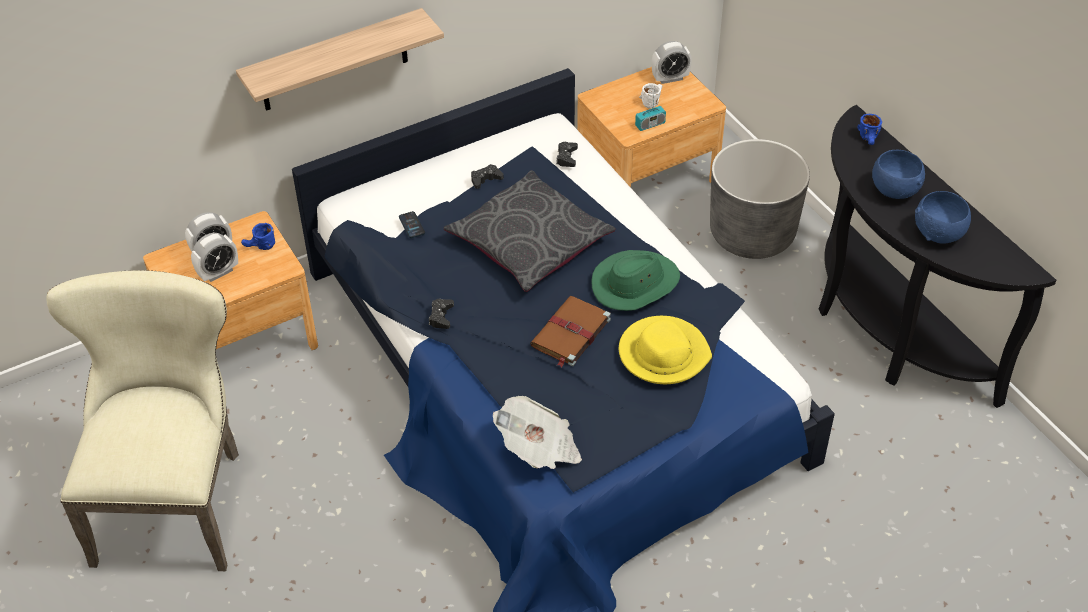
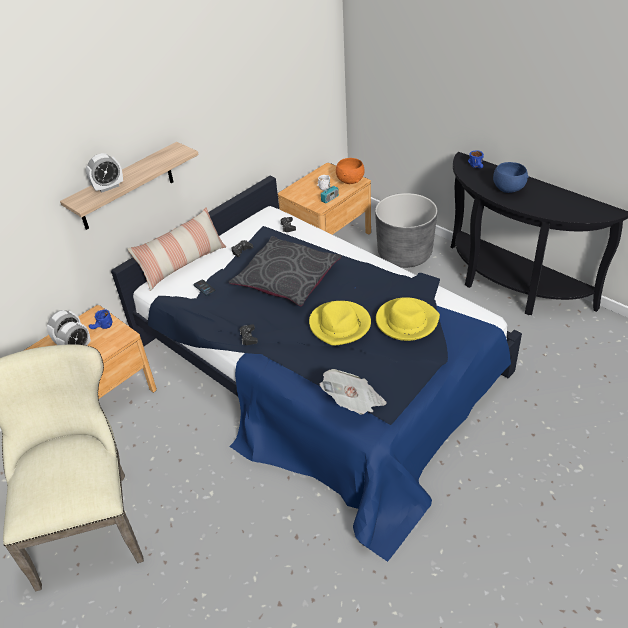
camera: 15 degrees left, 5 degrees down
(398, 178) = (183, 264): none -> pillow
(570, 334) = (340, 325): brown book -> yellow hat
(635, 283) = (367, 286): green hat -> none
(670, 78) = (329, 173): alarm clock -> alarm clock (108, 187)
(695, 101) = (350, 181): none -> orange bowl
(939, 234) = (549, 205): blue bowl -> none

